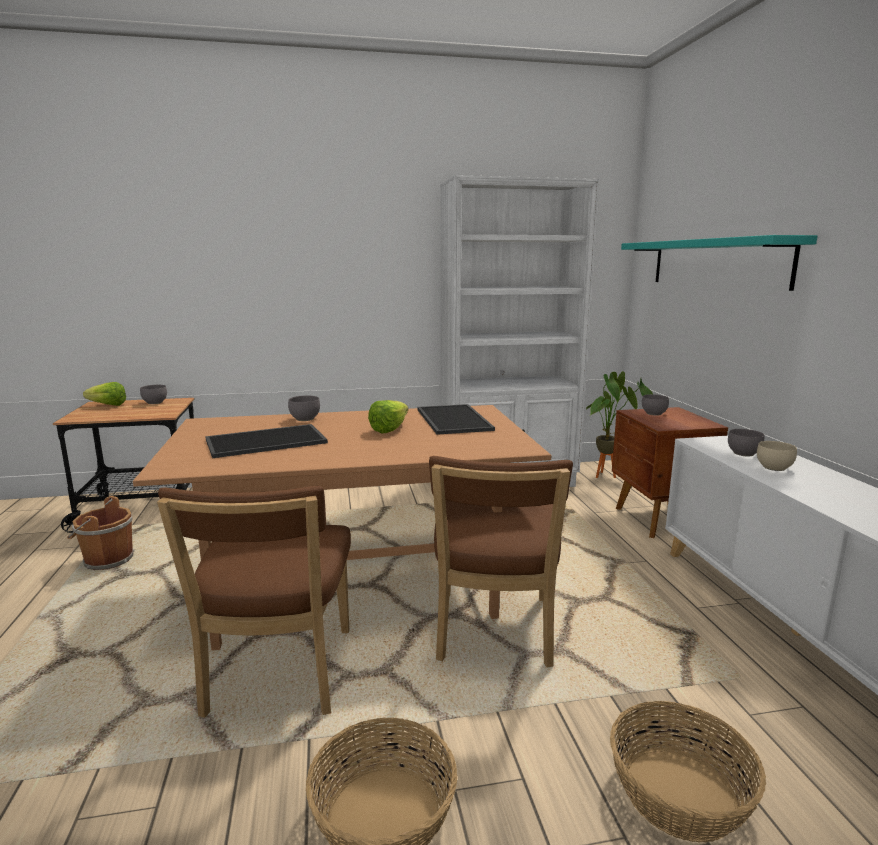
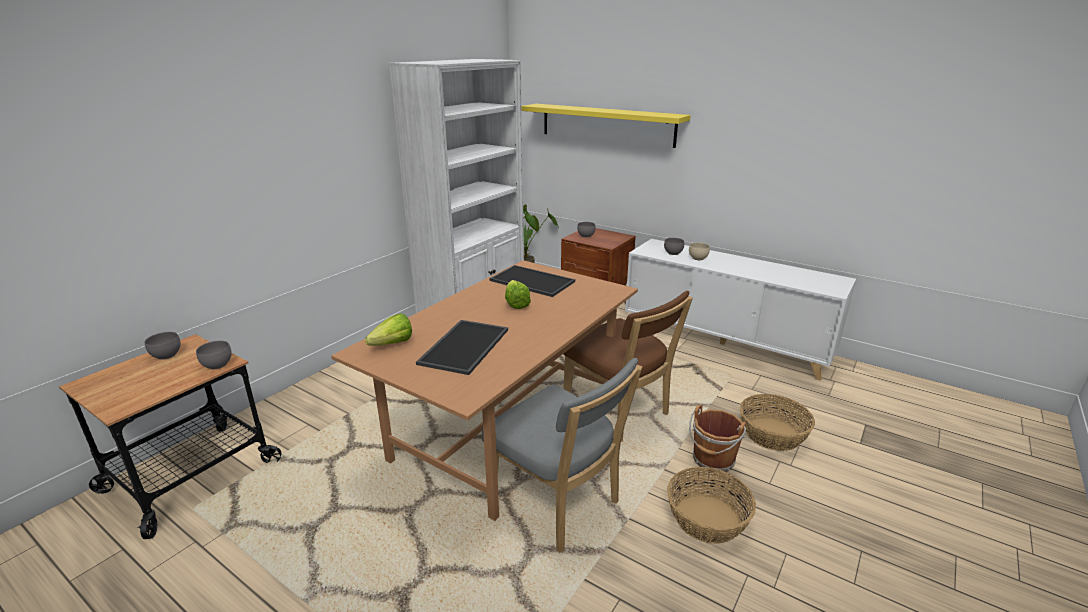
camera: 45 degrees left, 10 degrees up
(105, 405) = (106, 381): lettuce -> lettuce (388, 345)
(106, 561) = (263, 531): brown bucket -> brown bucket (712, 461)
(277, 676) = (558, 505): brown chair -> grey chair
(305, 419) = (436, 317): grey bowl -> grey bowl (218, 365)
(716, 263) = (606, 124): turquoise shelf -> yellow shelf

